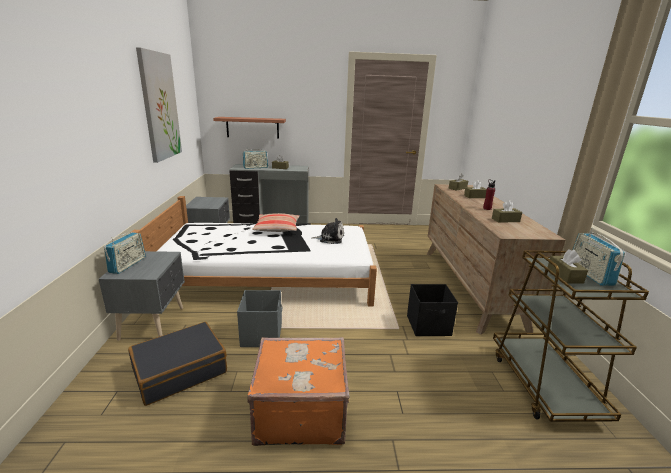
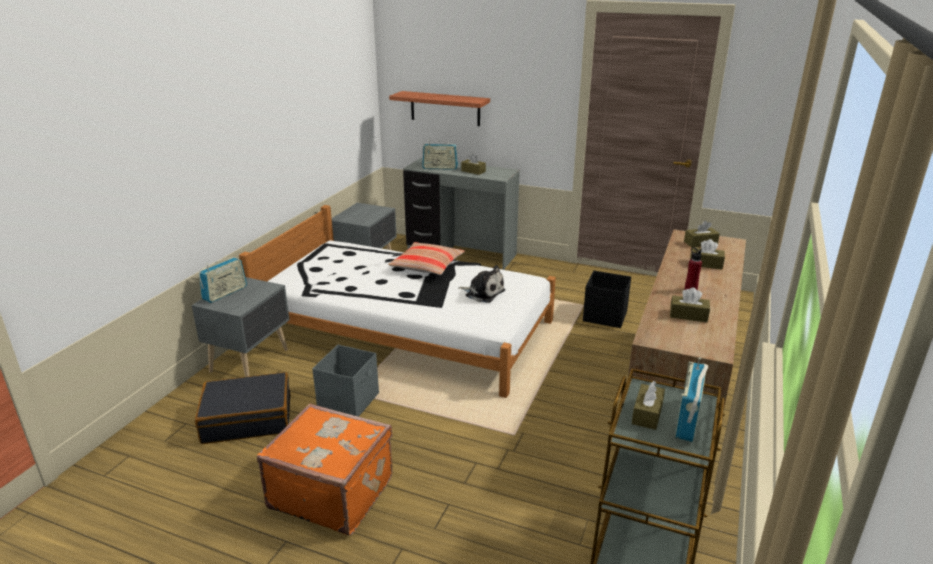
camera: 25 degrees right, 5 degrees up
(159, 106) = (302, 95): picture -> none
(429, 326) = (558, 442): black storage box -> black storage box (605, 317)

